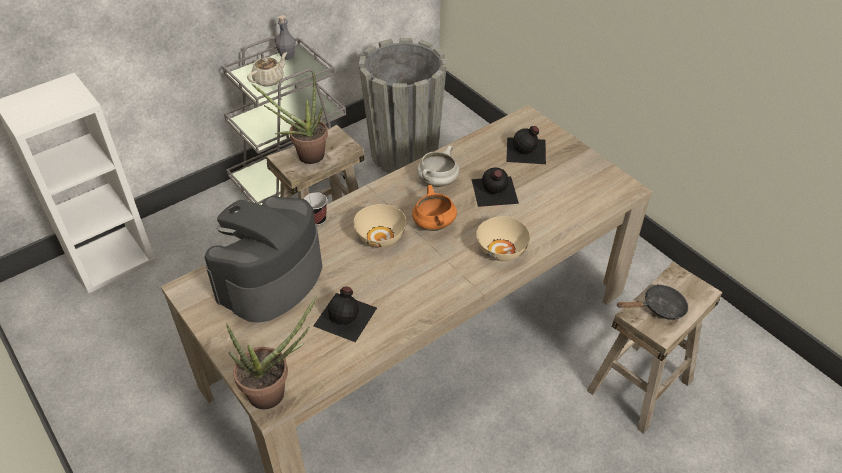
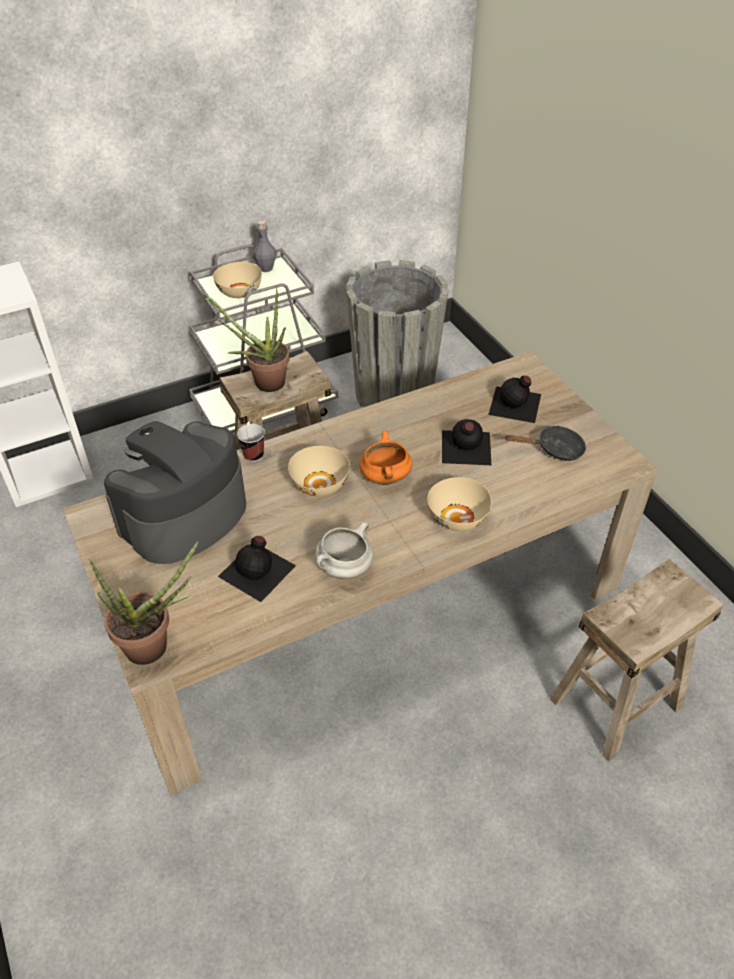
camera: 10 degrees right, 0 degrees up
(269, 80) = (239, 292): beige teapot -> beige bowl
(438, 182) = (402, 429): white cooking pot -> white cooking pot (344, 568)
(659, 308) = (639, 612): black frying pan -> black frying pan (554, 449)

